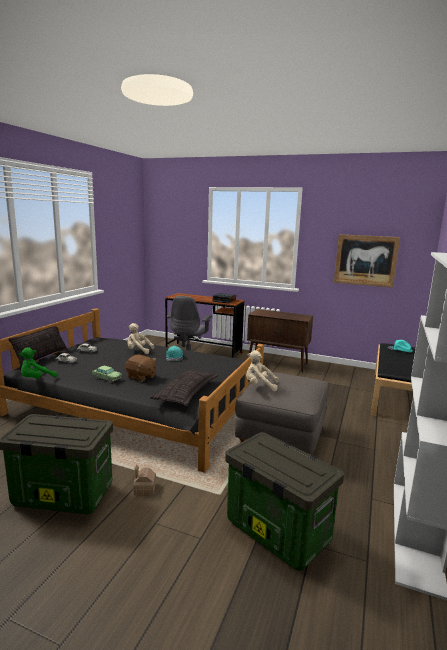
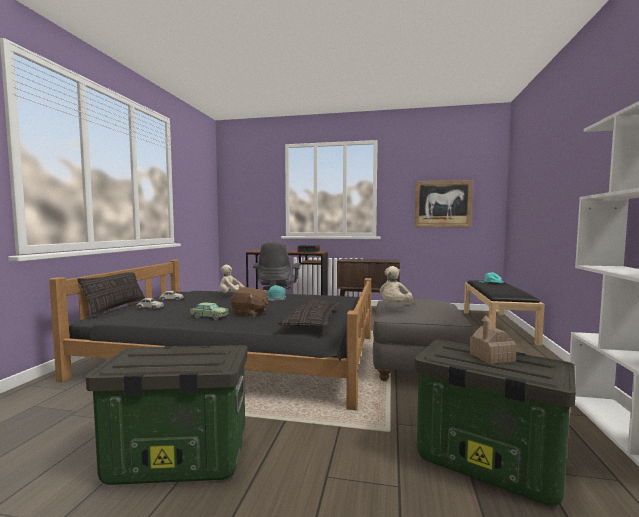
camera: 10 degrees left, 10 degrees down
(36, 379) = (117, 323): green plush toy -> none
(144, 488) = (290, 437): toy house -> toy house (491, 357)
(259, 386) = (394, 306): beige plush toy -> beige plush toy turned 60 degrees counterclockwise

